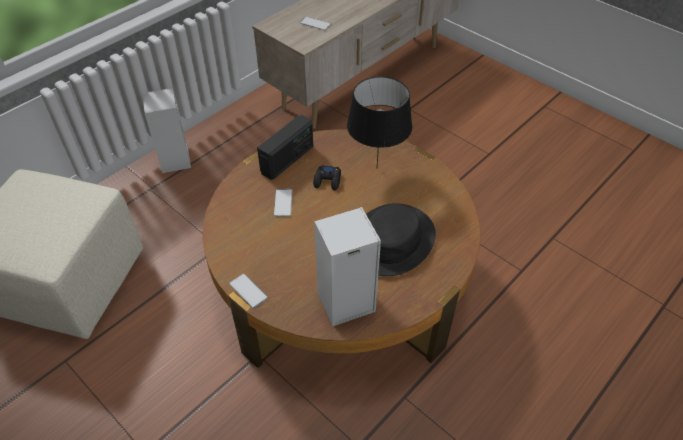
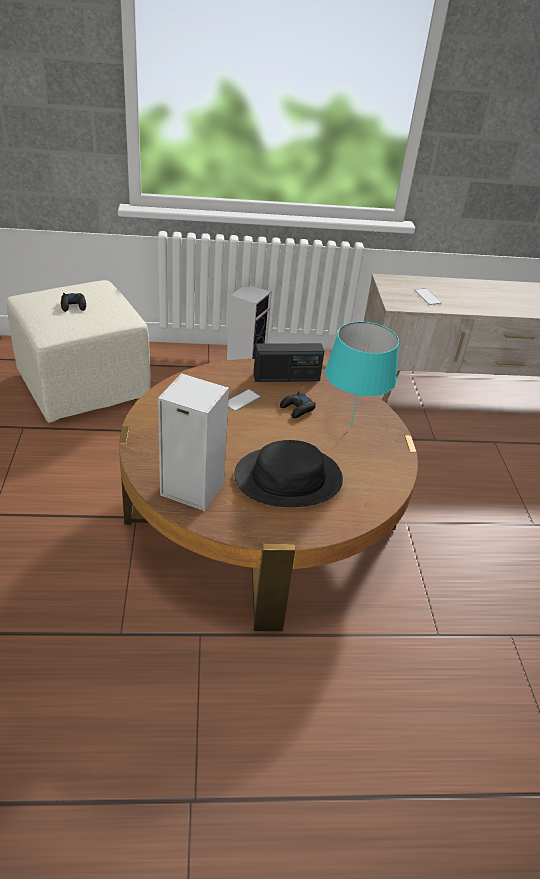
camera: 40 degrees right, 10 degrees down
(31, 217) = (74, 305): none -> black game controller
(248, 291) = (138, 433): phone -> none
(376, 168) = (350, 426): black table lamp -> turquoise table lamp

